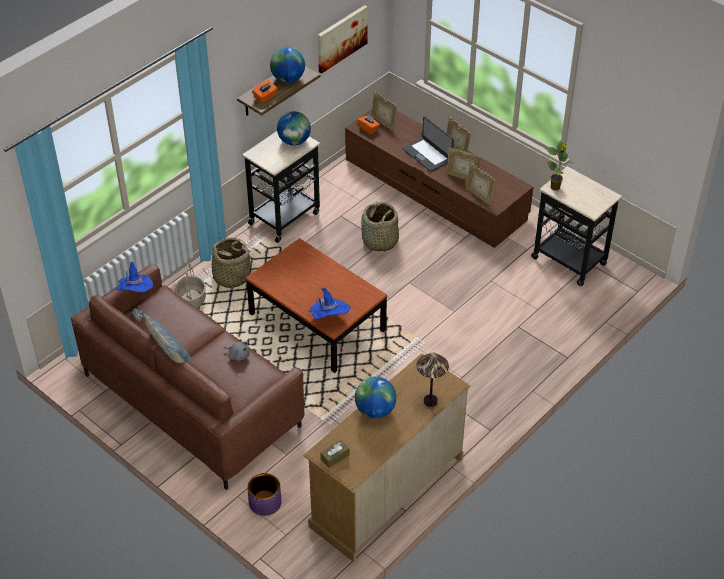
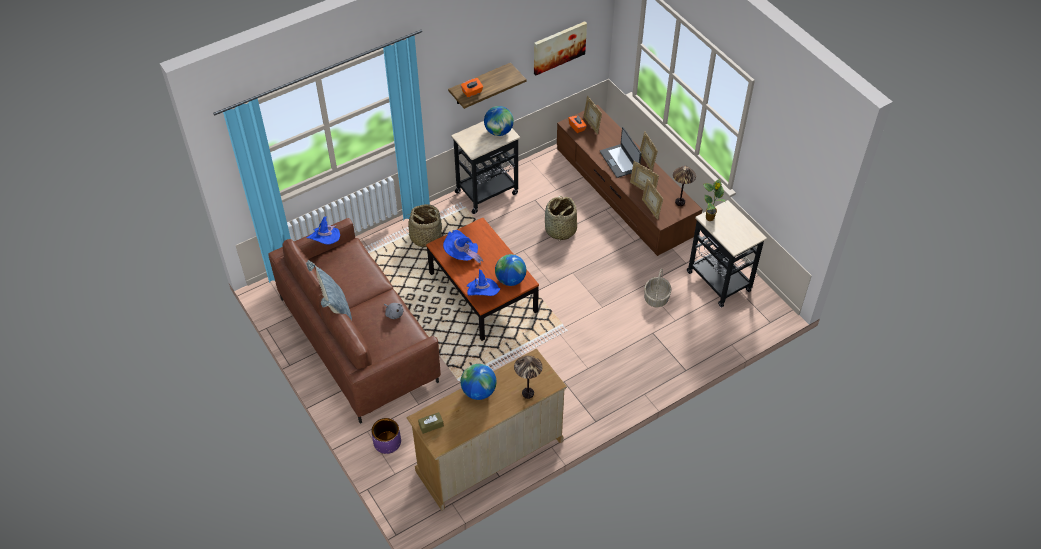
camera: 15 degrees right, 5 degrees up
(192, 300) = (386, 251): basket -> basket (656, 298)
(288, 79) = (497, 79): globe -> globe (510, 280)
(291, 281) = (462, 255): none -> blue hat
(507, 184) = (679, 202): none -> table lamp

